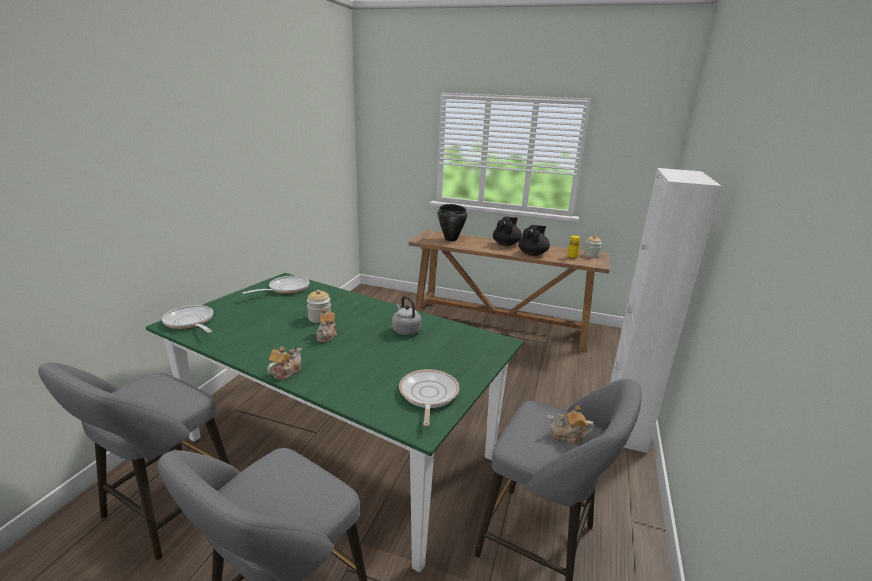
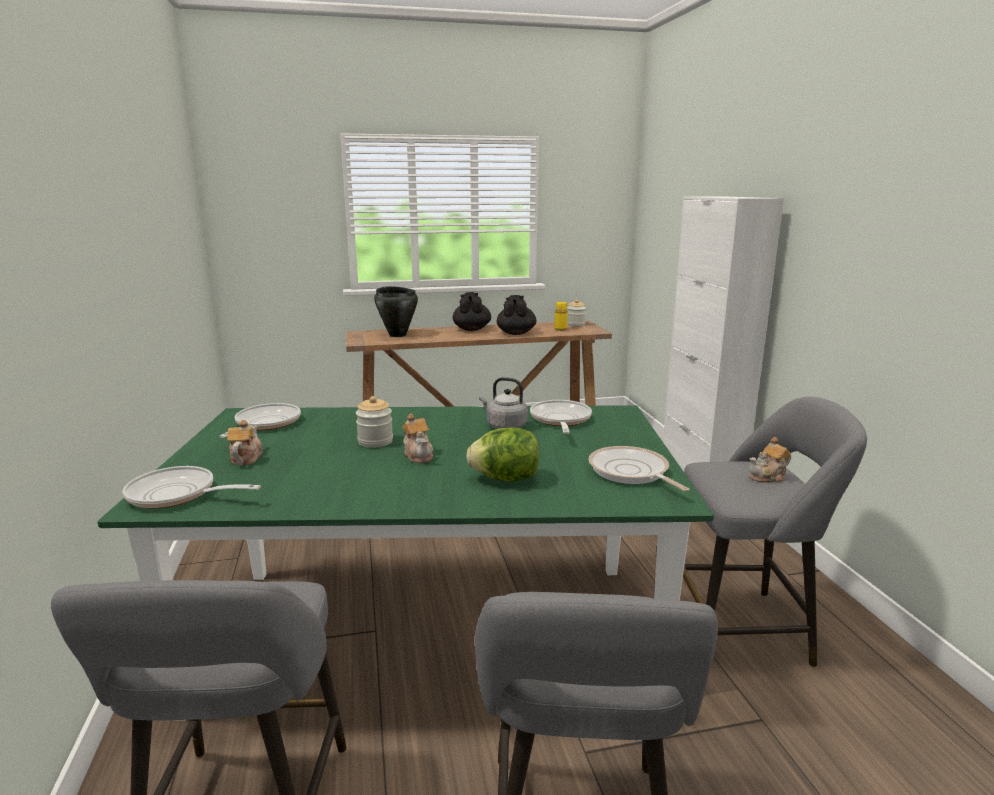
camera: 30 degrees left, 5 degrees down
(285, 372) = (433, 502): teapot -> teapot (246, 458)
(346, 370) = (505, 479): none -> lettuce
(447, 336) = (560, 420): none -> frying pan

